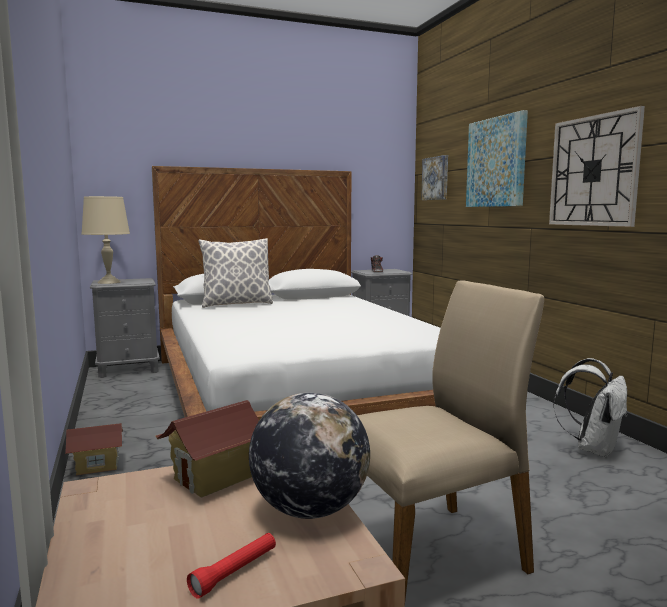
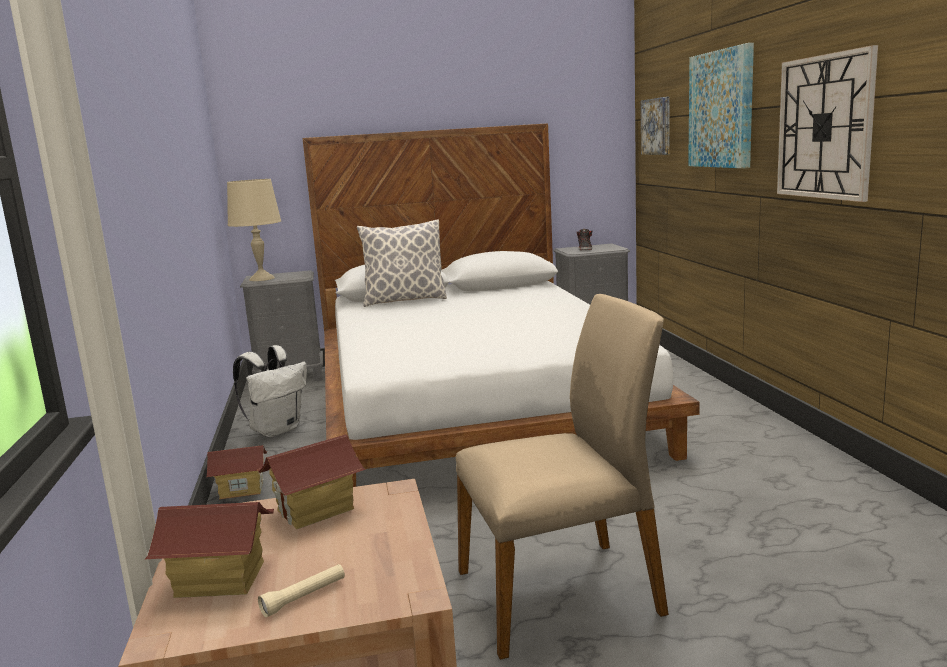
camera: 10 degrees right, 5 degrees up
(129, 556) = (220, 580): none -> toy house
(235, 572) = (304, 597): red flashlight -> beige flashlight
(309, 510) = (392, 544): globe -> none
(593, 448) = (807, 477): white backpack -> white backpack (276, 430)

